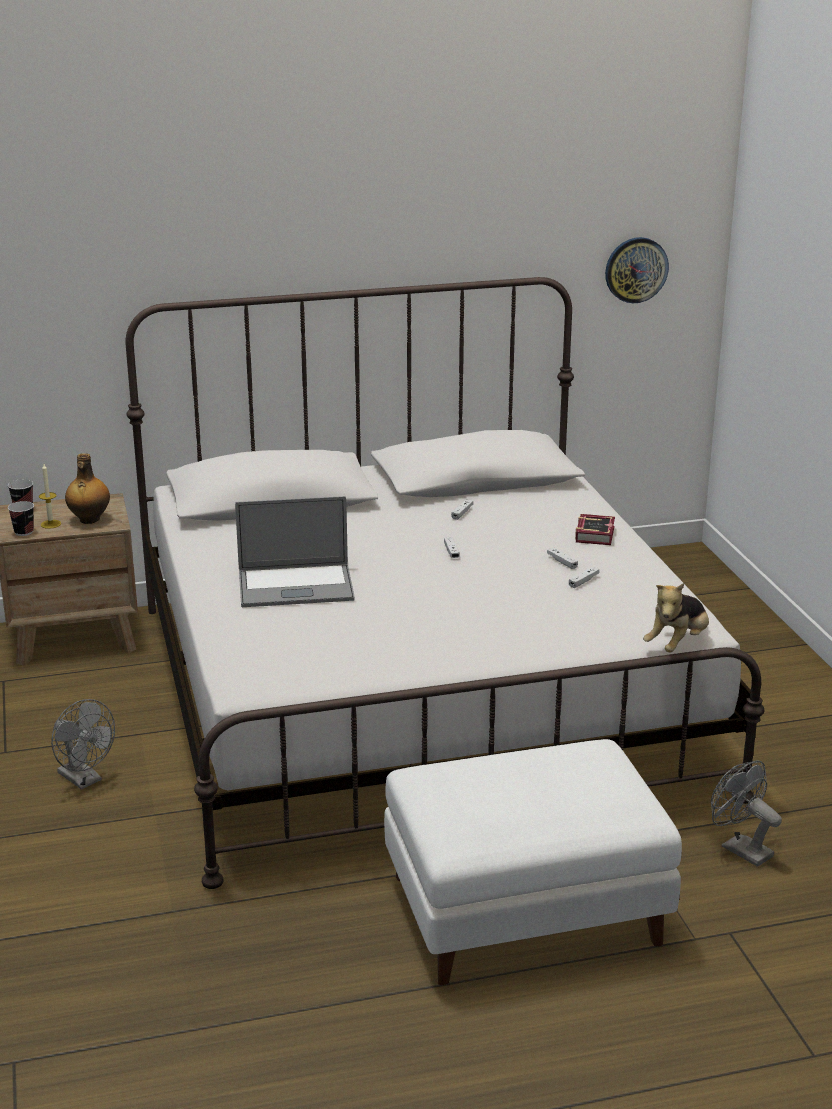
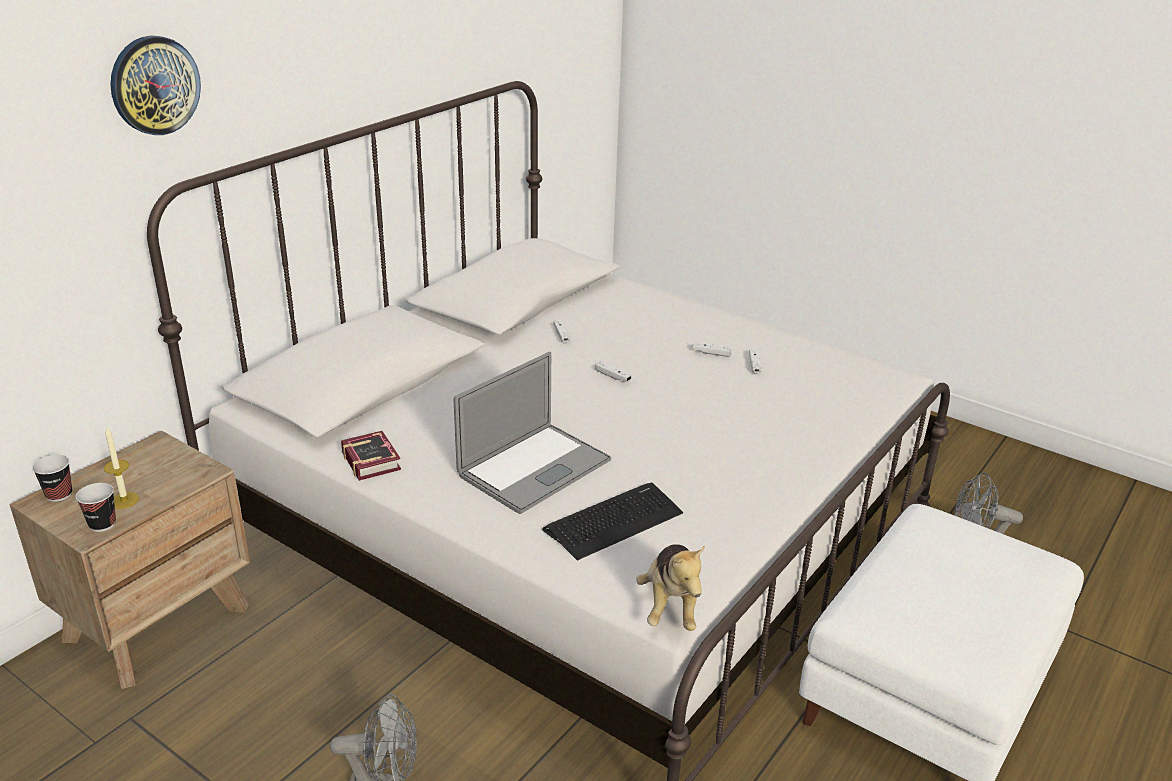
camera: 40 degrees left, 5 degrees up
(89, 520) = (167, 477): bottle -> none
(294, 634) = (614, 521): none -> keyboard
(596, 534) = (694, 318): book -> book (372, 459)
(636, 269) = (568, 62): wall clock -> wall clock (154, 85)
(677, 644) = (904, 395): plush toy -> plush toy (671, 606)

